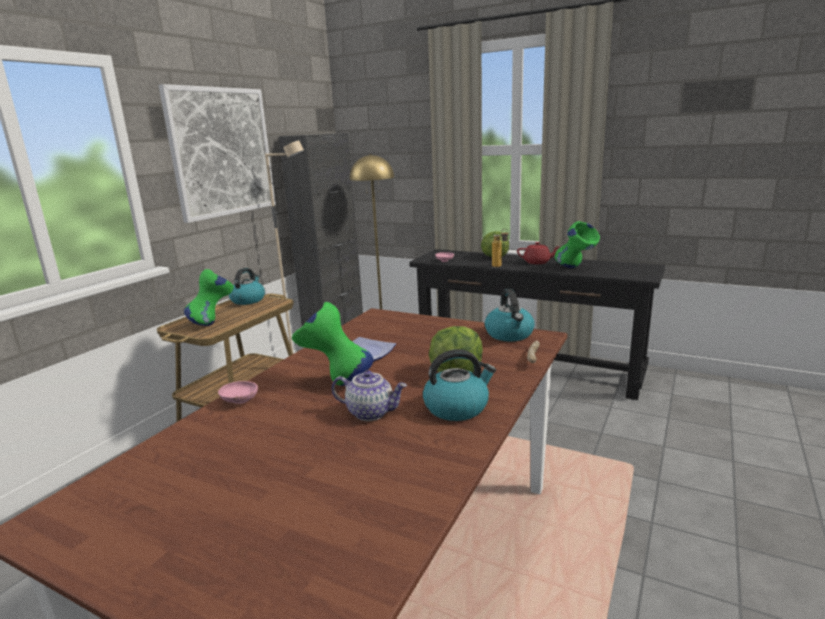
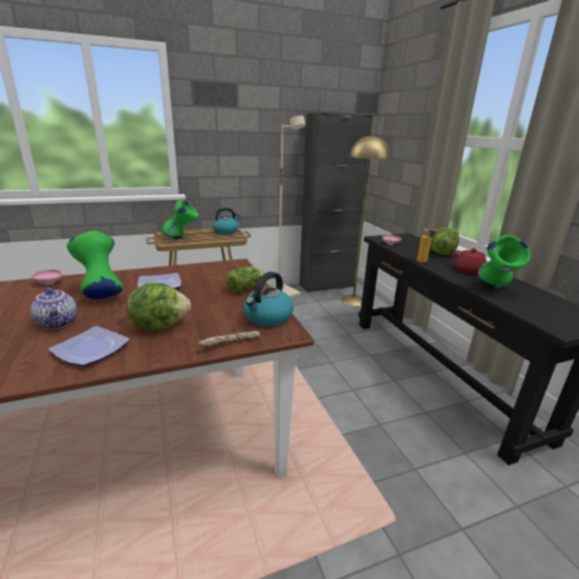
camera: 40 degrees right, 5 degrees up
(222, 152) = (249, 120): picture -> none
(439, 325) = (246, 288): none -> lettuce
(457, 407) = (92, 349): kettle -> plate

